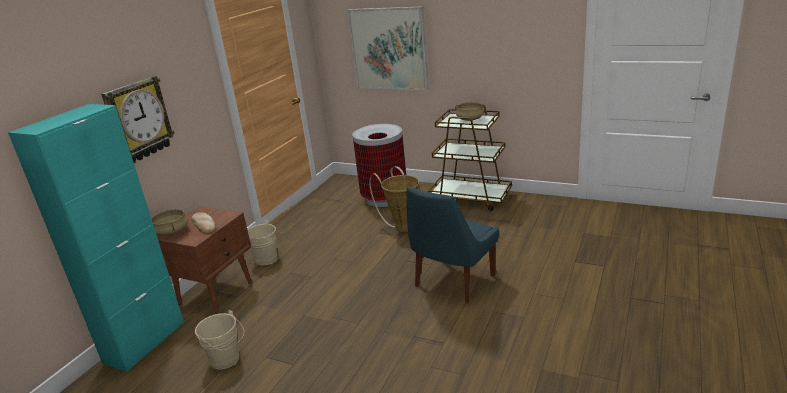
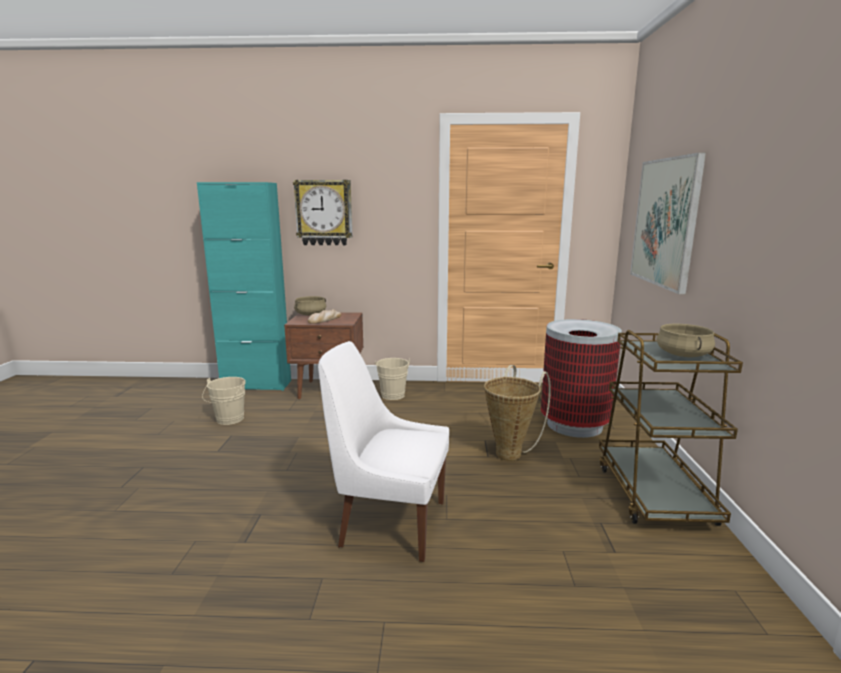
camera: 65 degrees right, 10 degrees down
(452, 282) = (389, 522): blue chair -> white chair

